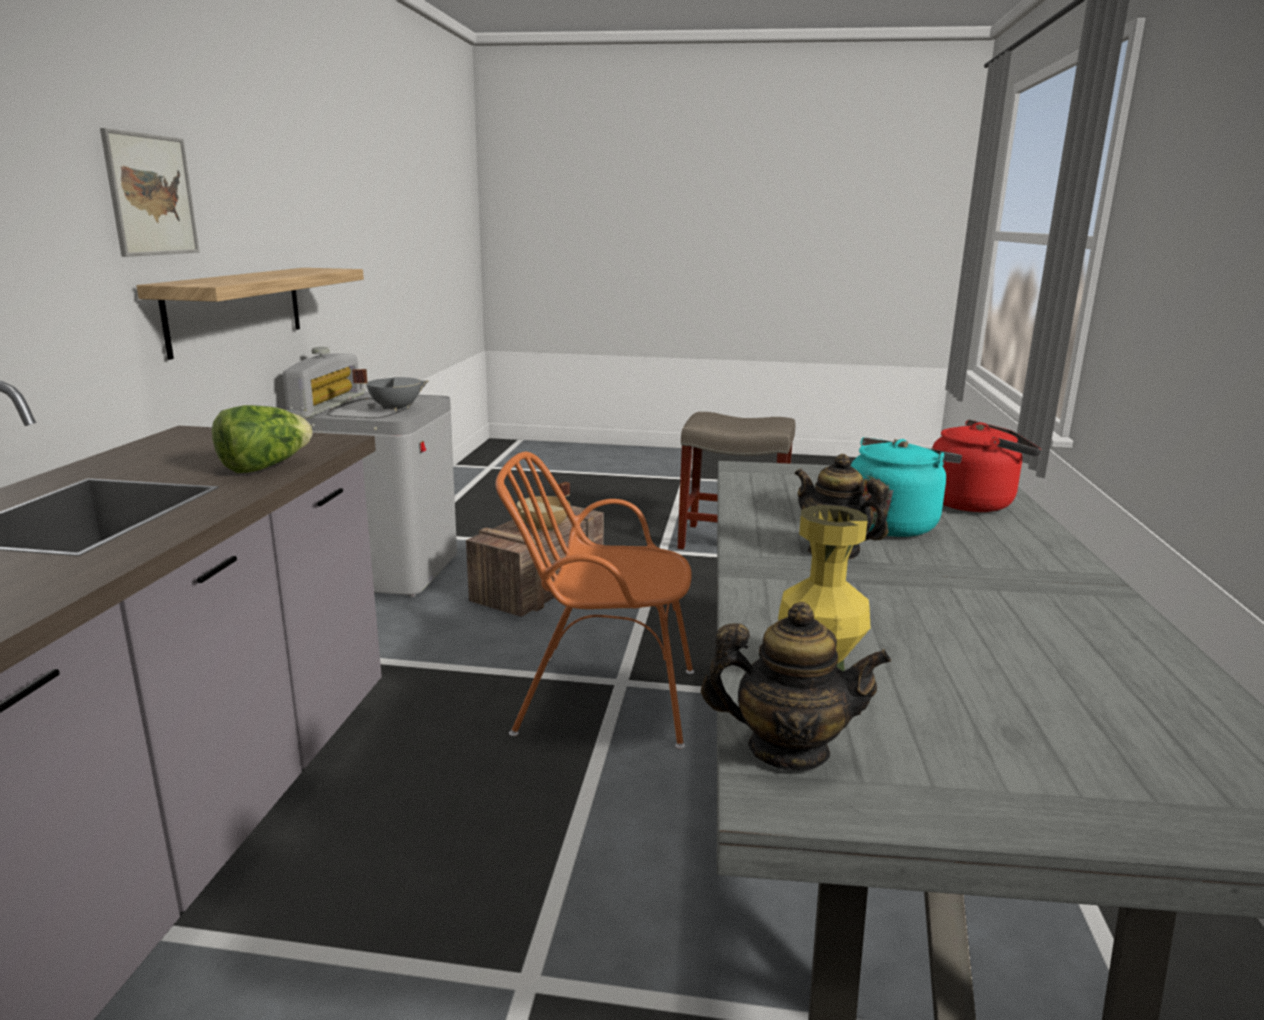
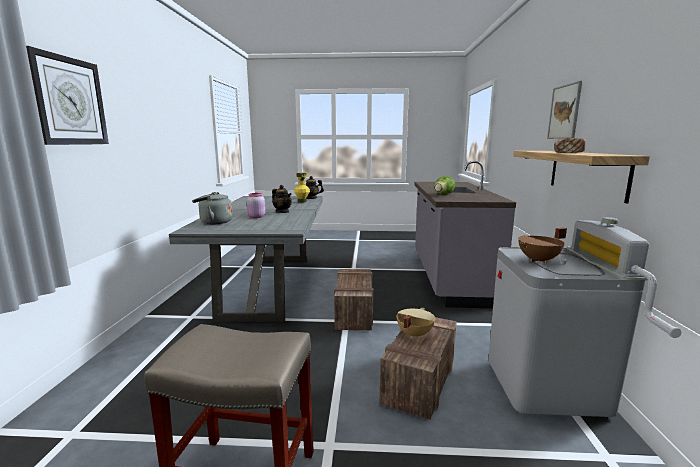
camera: 175 degrees right, 5 degrees down
(289, 273) = (568, 152): none -> bread
(395, 408) = (539, 260): grey cooking pot -> brown cooking pot
(598, 699) = (354, 314): orange chair -> crate
(892, 524) = (256, 217): turquoise kettle -> pink jar
(975, 503) = (214, 222): red kettle -> grey kettle
(1170, 198) = (69, 101): none -> wall clock

